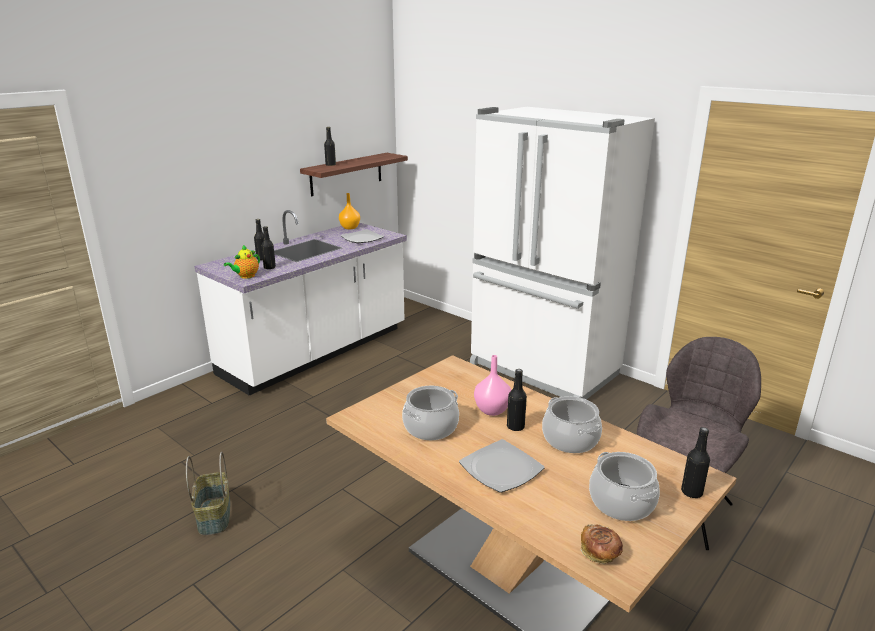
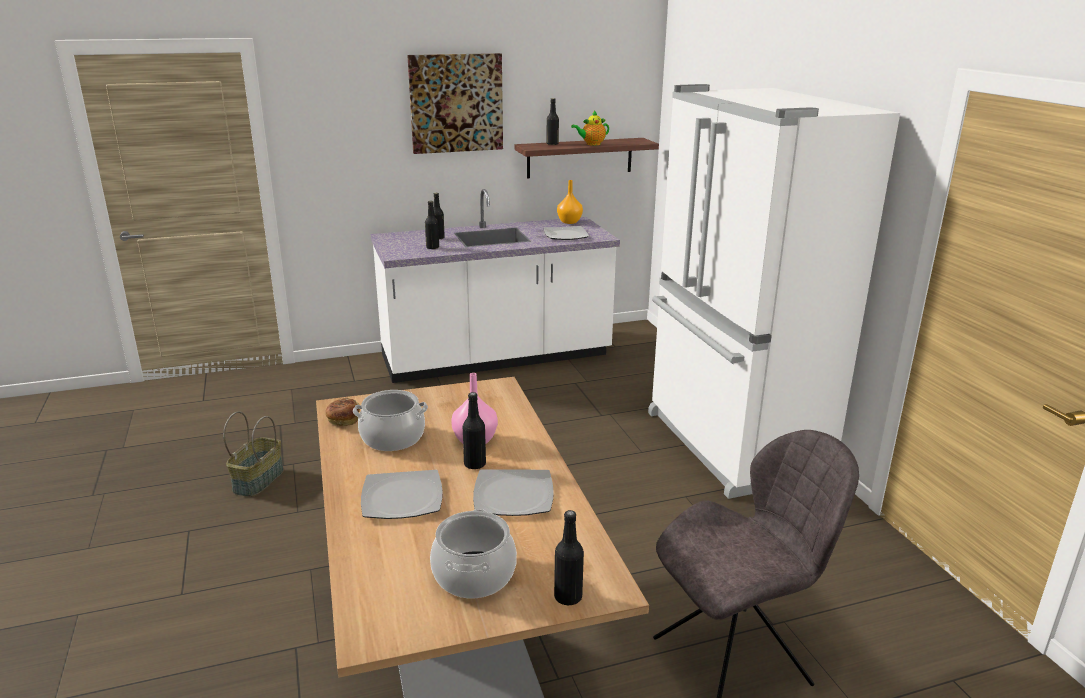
camera: 30 degrees right, 0 degrees up
(246, 276) = (399, 252): teapot -> teapot (591, 144)
(252, 138) = (456, 103): none -> picture
(570, 439) = (514, 496): cooking pot -> plate
(600, 553) = (380, 610): bread -> bread (343, 420)

